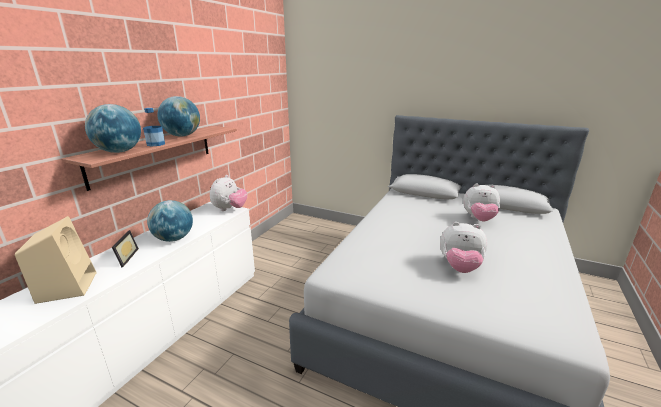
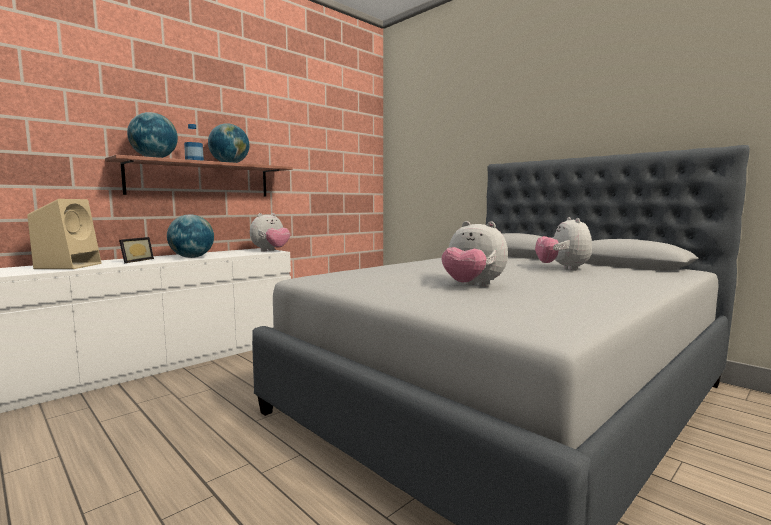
camera: 20 degrees right, 15 degrees down
(479, 219) = (562, 269): plush toy -> plush toy turned 60 degrees clockwise

